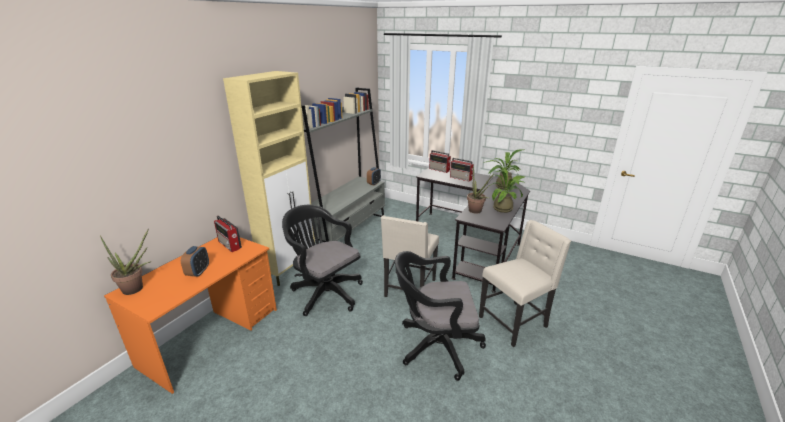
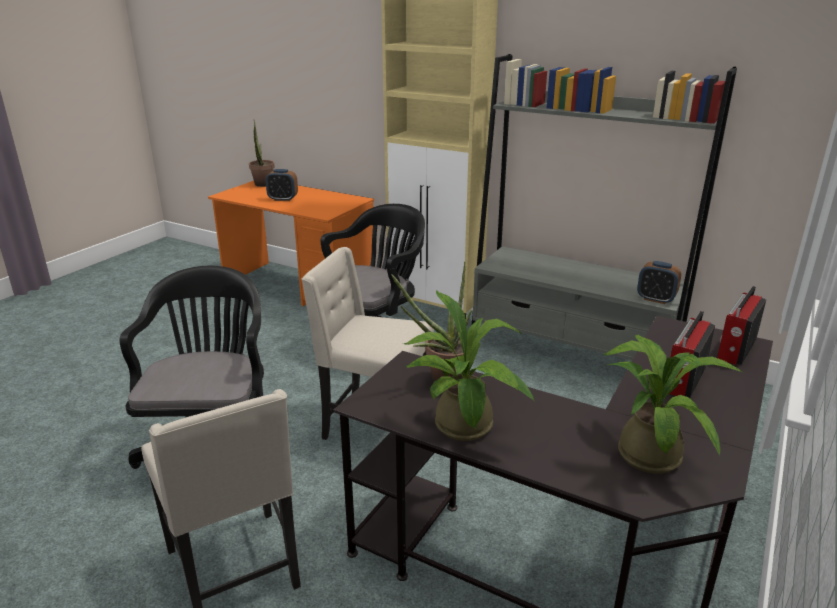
camera: 90 degrees right, 0 degrees up
(230, 245) = (339, 203): radio -> none

